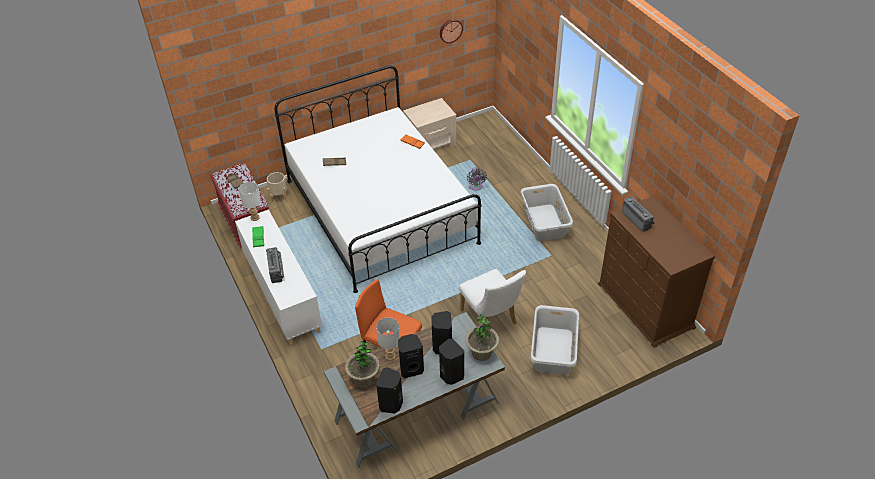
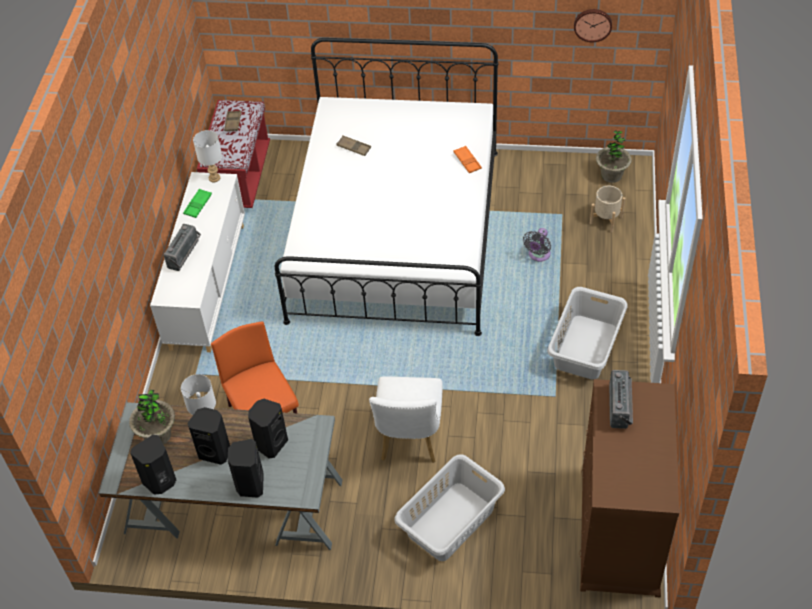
camera: 35 degrees right, 5 degrees up
(279, 196) = (299, 161): beige planter -> beige planter (606, 220)
(431, 142) = (532, 168): beige nightstand -> none
(481, 353) = (307, 477): potted plant -> potted plant (611, 175)

